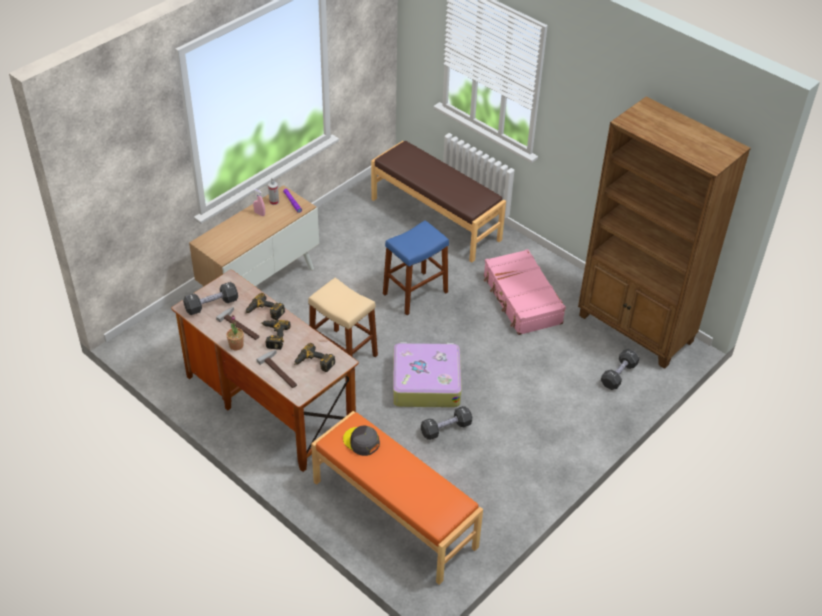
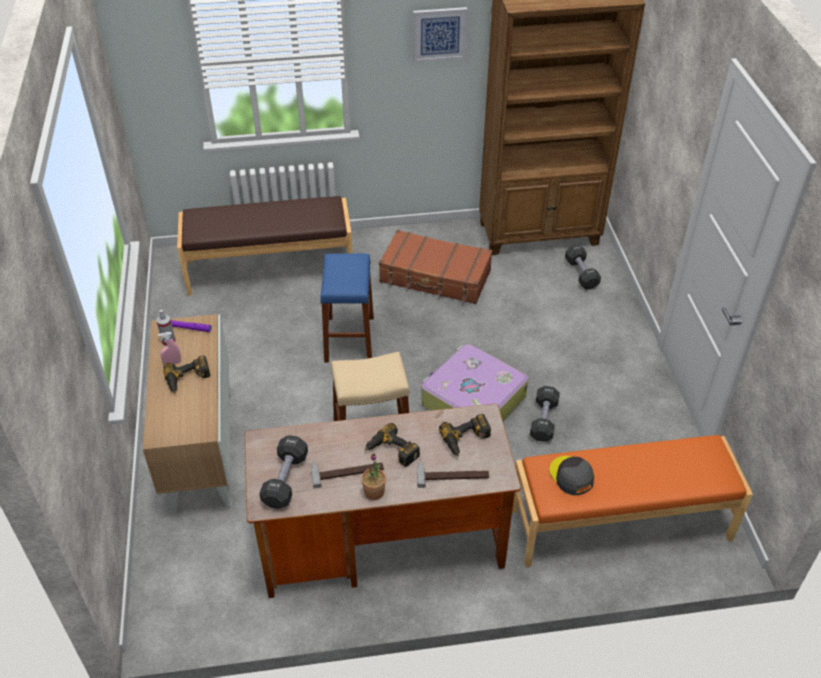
camera: 50 degrees left, 0 degrees up
(264, 312) = (346, 439): power drill -> power drill (188, 379)
(361, 442) = (571, 476): grey cap -> grey cap turned 75 degrees clockwise
(521, 300) = (435, 277): pink suitcase -> brown suitcase
(604, 115) = (439, 34): none -> picture

